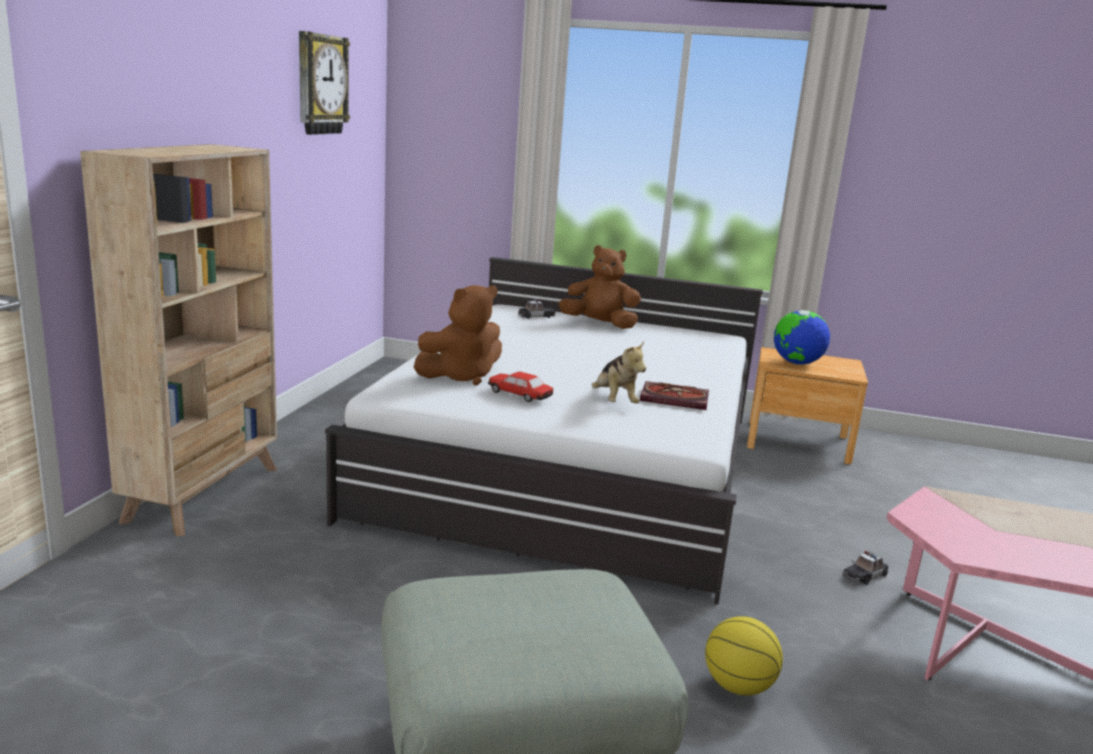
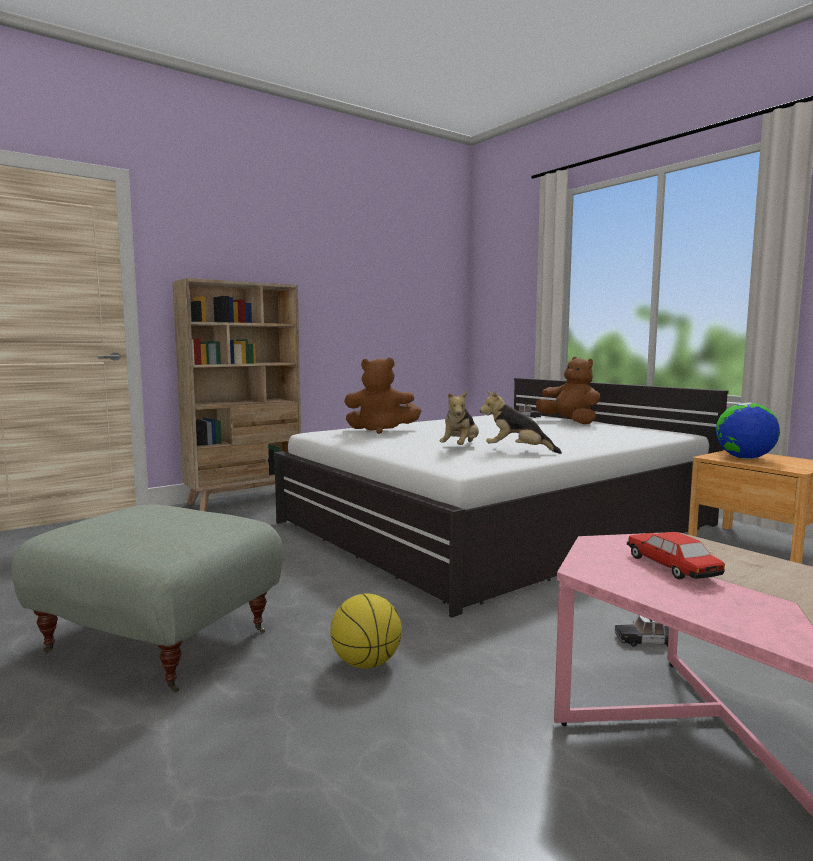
camera: 40 degrees right, 10 degrees down
(320, 84) = (392, 260): wall clock -> none
(519, 395) = (395, 439): toy car -> toy car (671, 567)
(676, 399) = (517, 451): book -> plush toy

